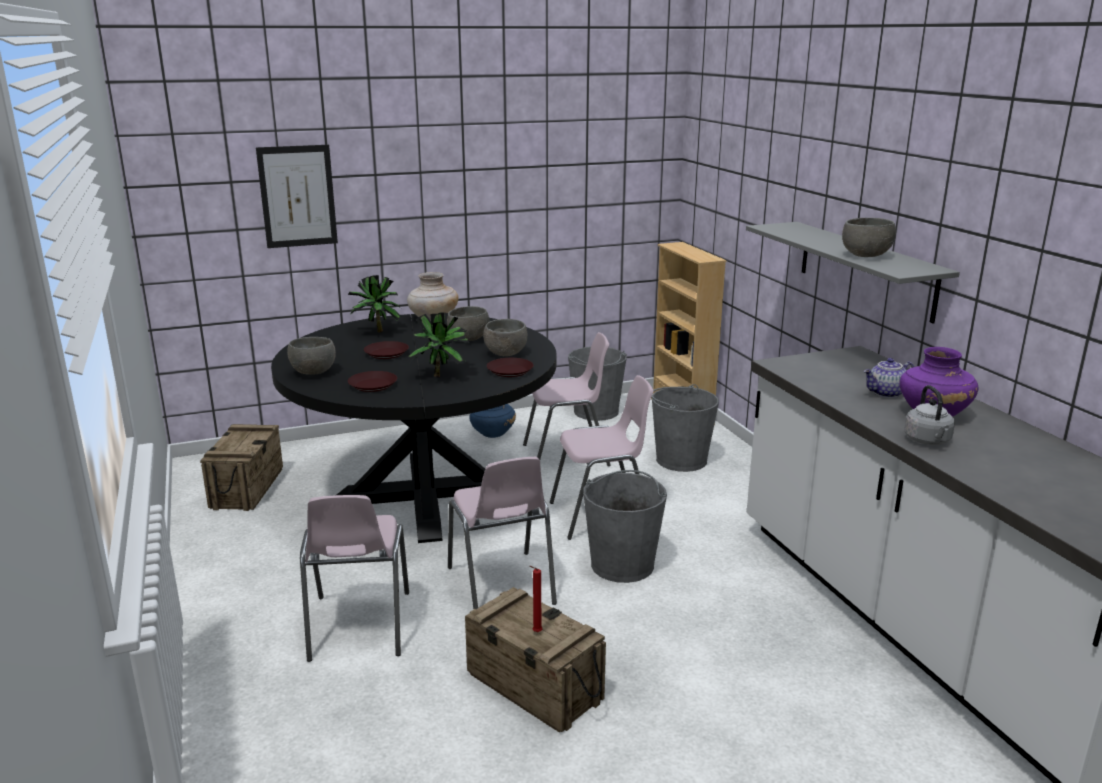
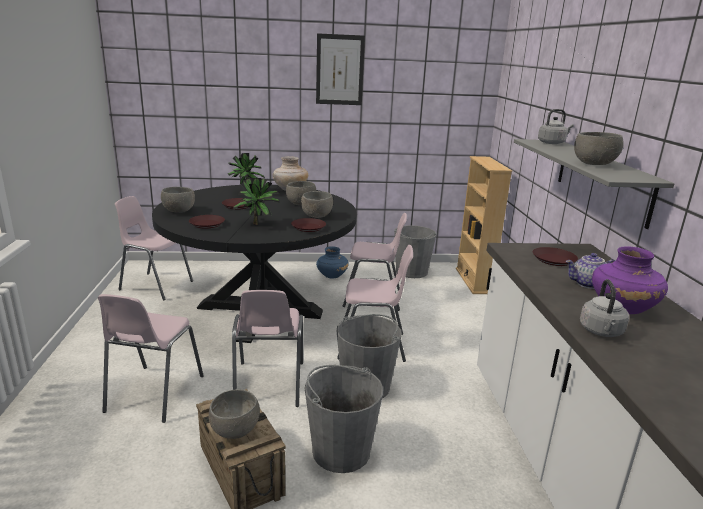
camera: 15 degrees right, 0 degrees up
(246, 488) = (155, 285): crate -> pink chair
(297, 196) = (215, 97): picture -> picture (339, 70)
(535, 632) = (234, 430): red candle -> grey bowl
(680, 460) = (454, 315): grey bucket -> grey bucket (340, 450)
(794, 227) = (552, 143): none -> grey kettle
(835, 371) = (553, 260): none -> brown plate

